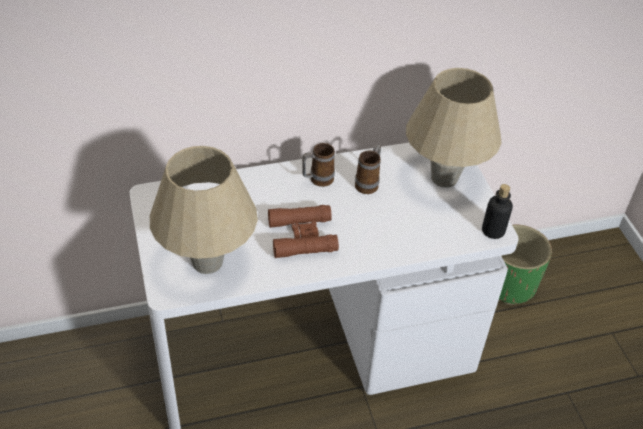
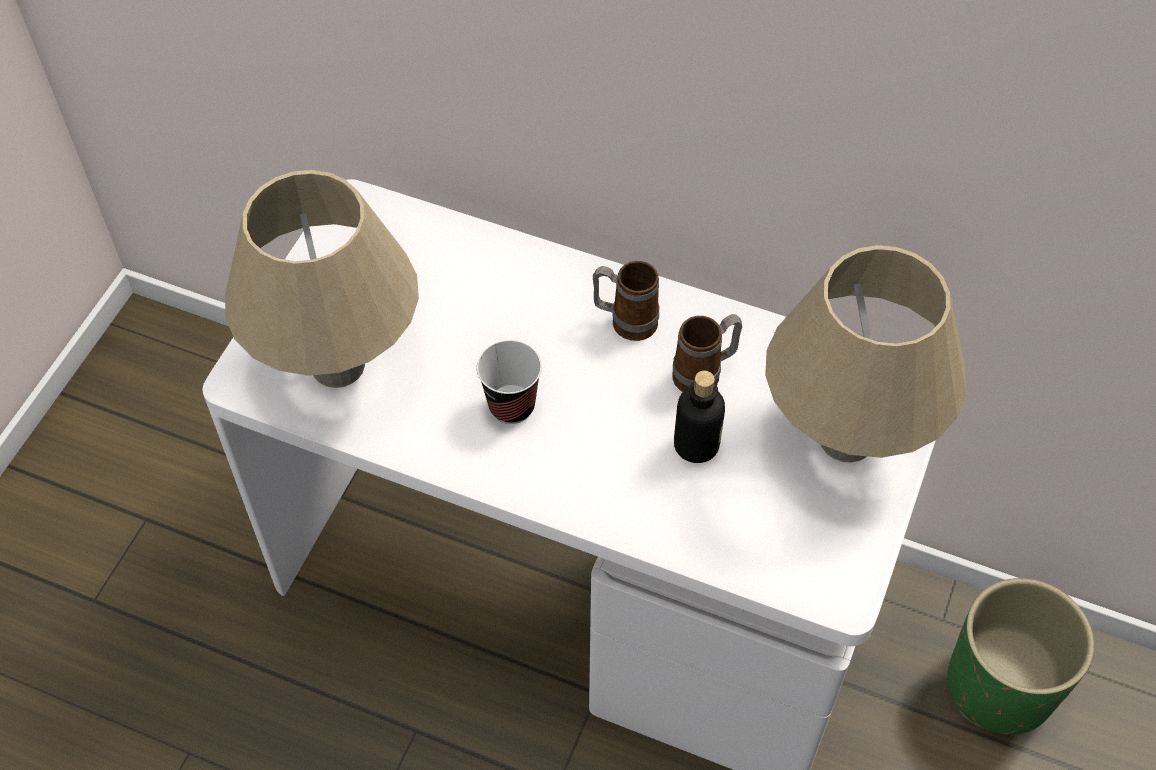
camera: 40 degrees right, 10 degrees up
(302, 236) = (511, 406): brown binoculars -> cup
(493, 231) = (837, 587): bottle -> bottle (696, 445)

